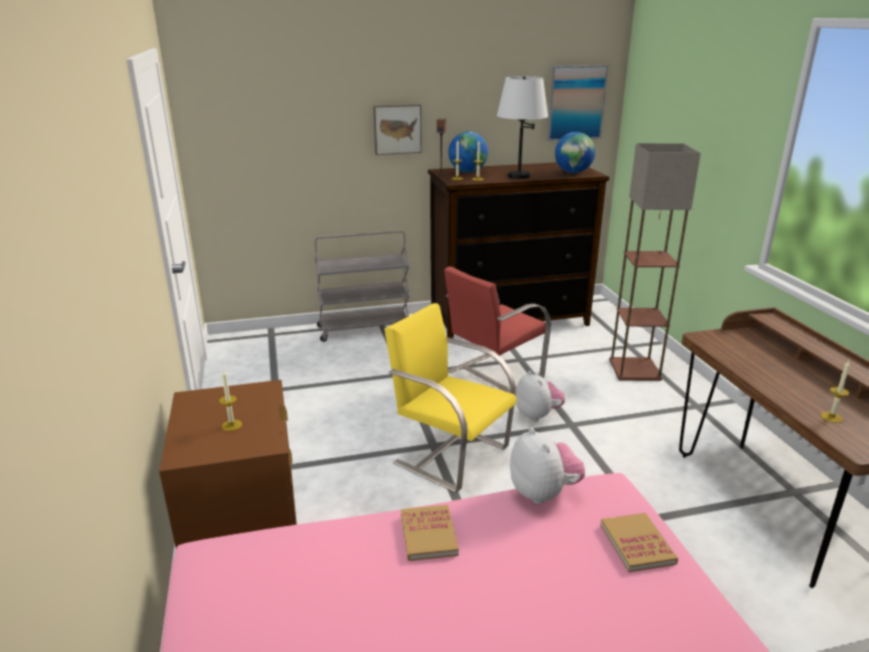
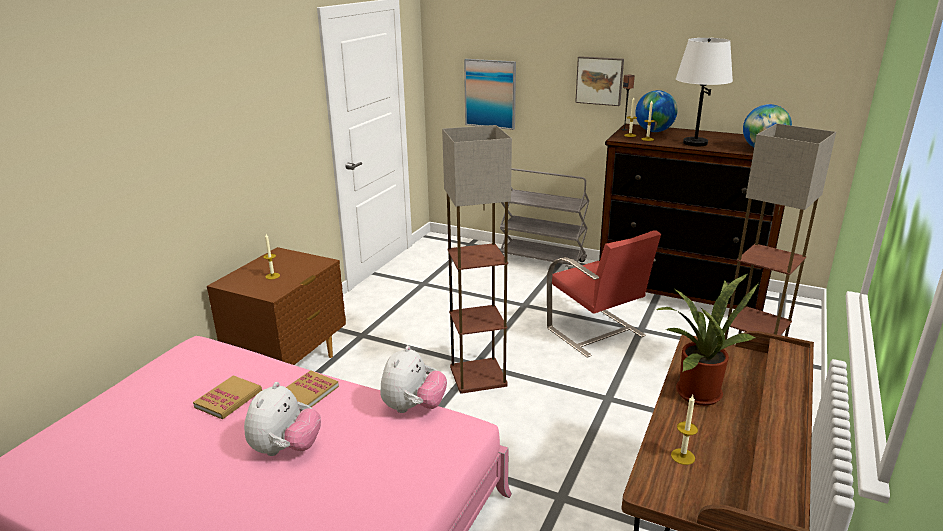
camera: 40 degrees right, 0 degrees up
(450, 454) = (478, 375): yellow chair -> floor lamp
(493, 375) = (596, 333): red chair -> red chair turned 120 degrees counterclockwise
(537, 415) = (589, 378): plush toy -> plush toy (285, 449)
(576, 103) = (807, 72): picture -> picture (490, 93)
(637, 544) = (416, 471): book -> book (228, 399)
(759, 370) = (695, 391): none -> potted plant

